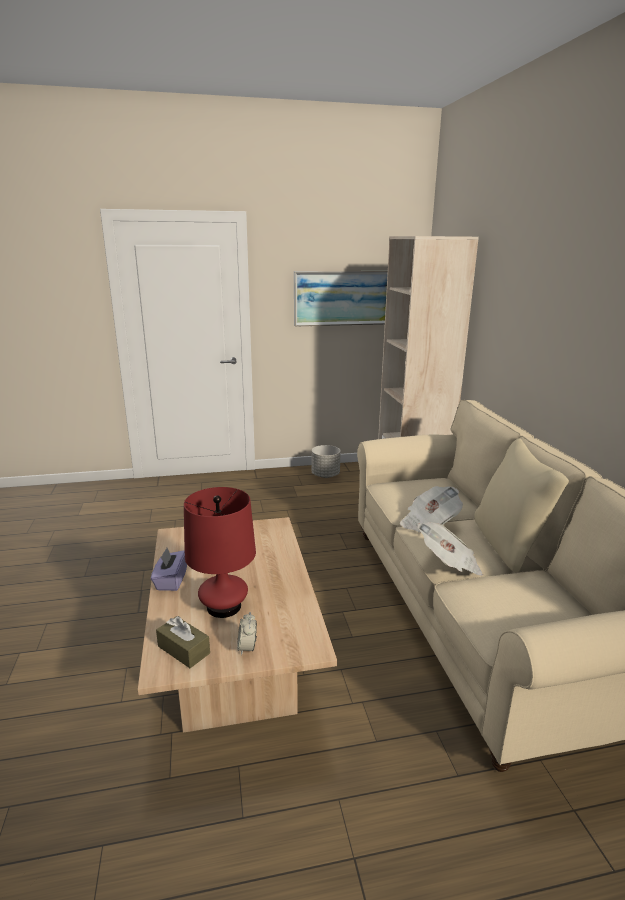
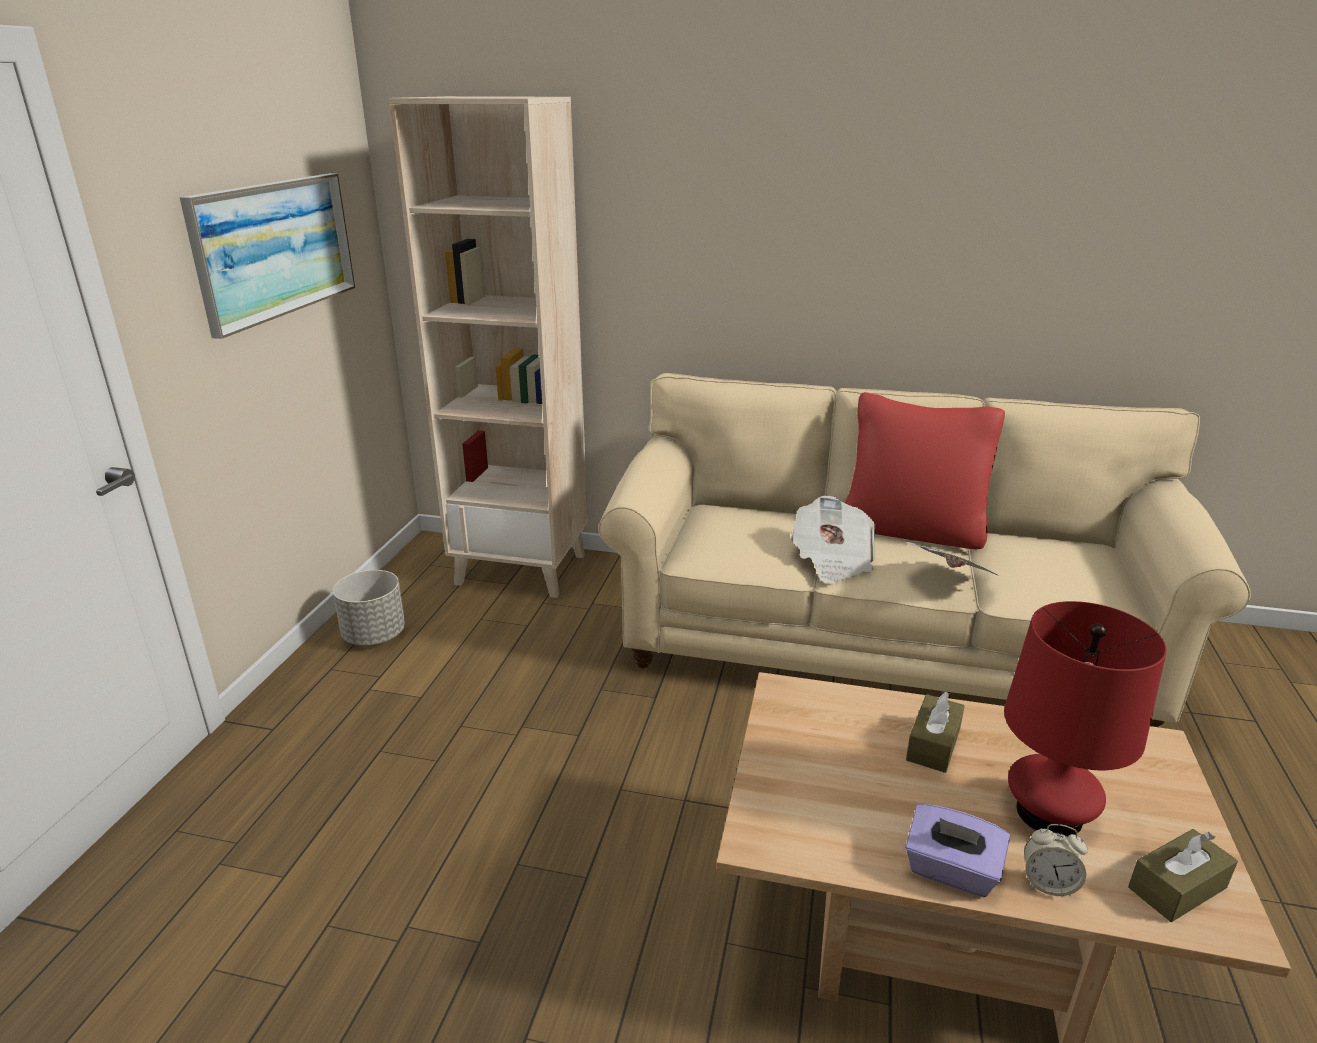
camera: 65 degrees left, 5 degrees up
(247, 647) = (1163, 809): alarm clock -> alarm clock (1048, 883)
(261, 568) = (933, 744): none -> brown tissue box
(508, 544) = (911, 530): beige pillow -> red pillow

